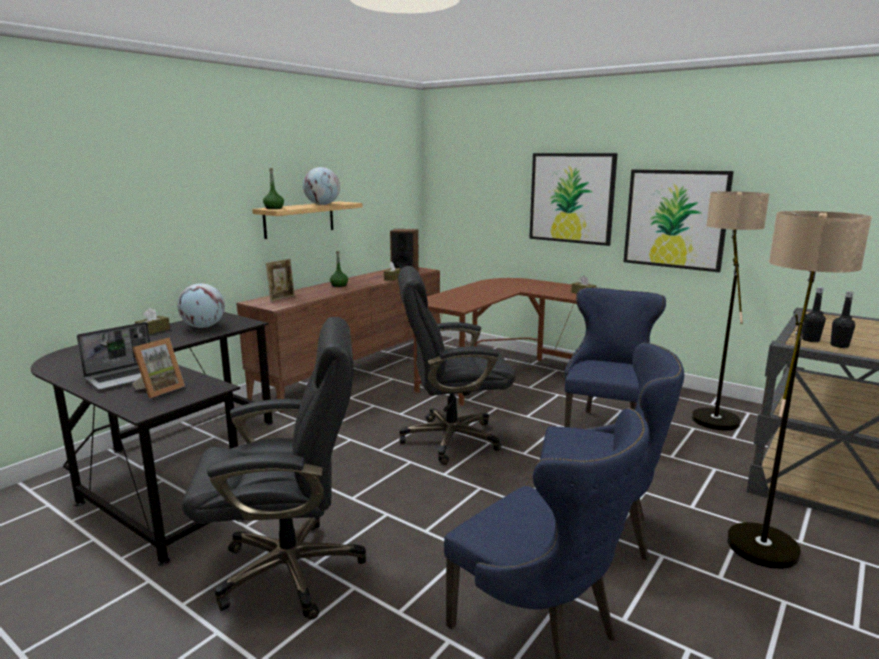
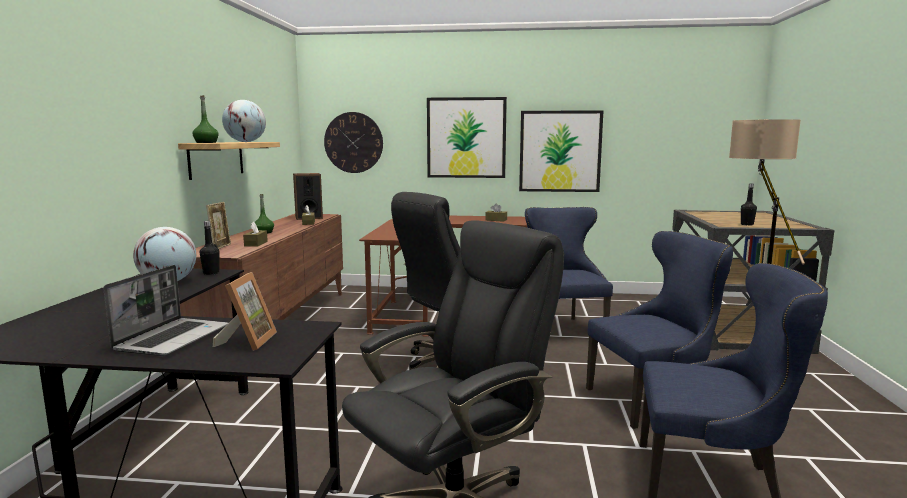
camera: 30 degrees left, 5 degrees down
(153, 331) = (102, 294): brown tissue box -> brown tissue box (256, 244)
(465, 198) = (353, 142): none -> wall clock
(712, 413) = (617, 305): floor lamp -> none
(810, 340) = (726, 223): black bottle -> black bottle (211, 273)

